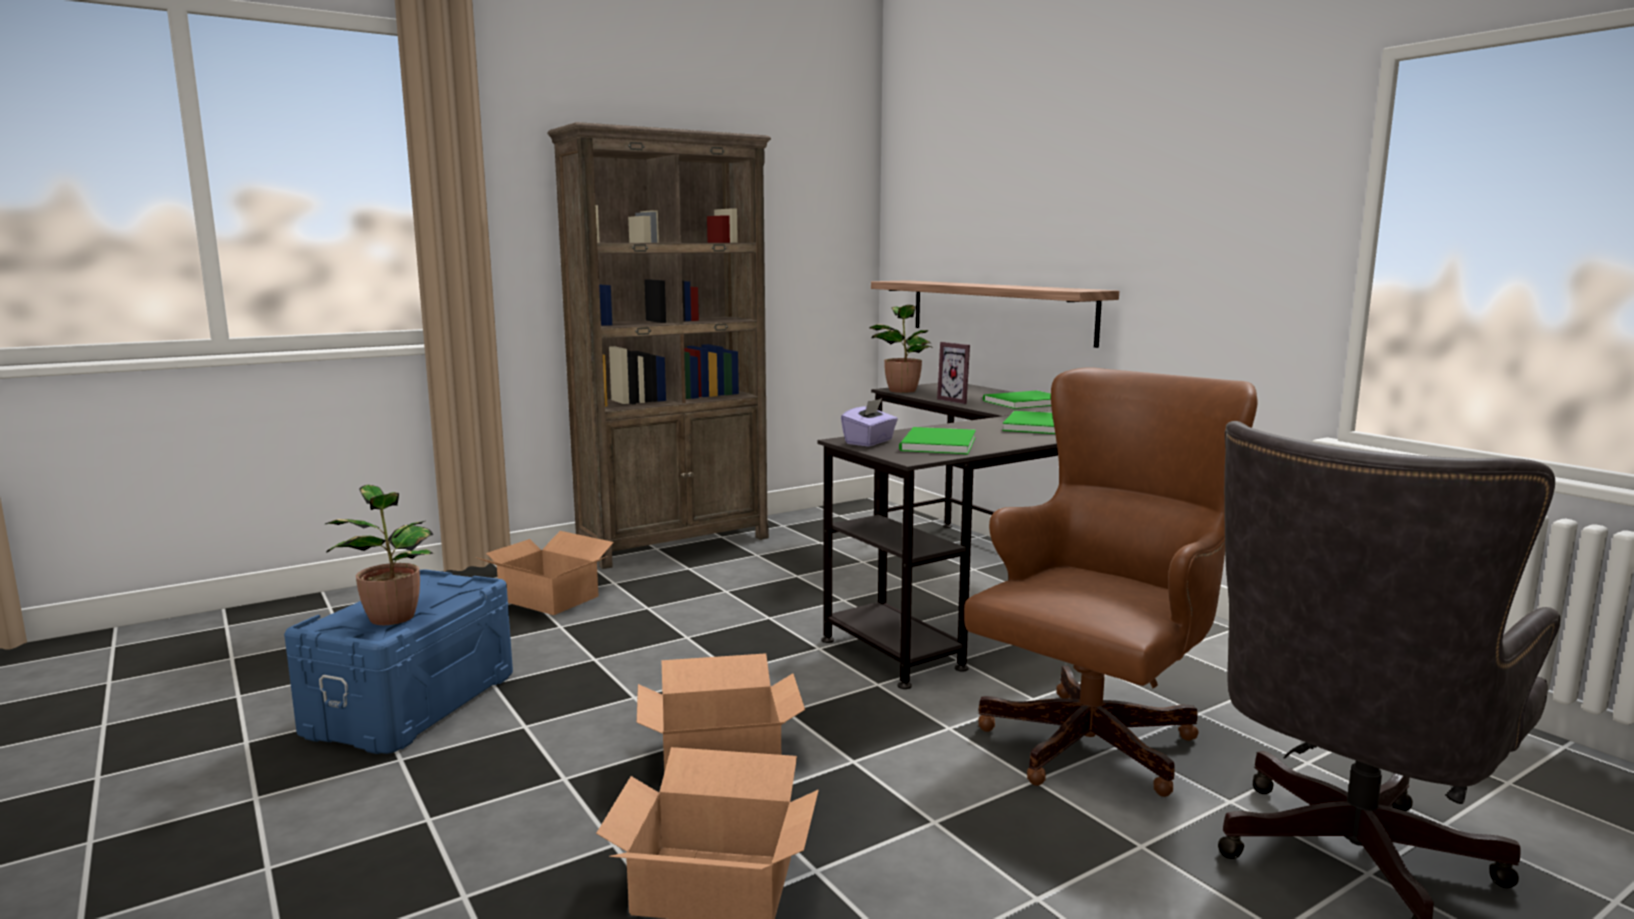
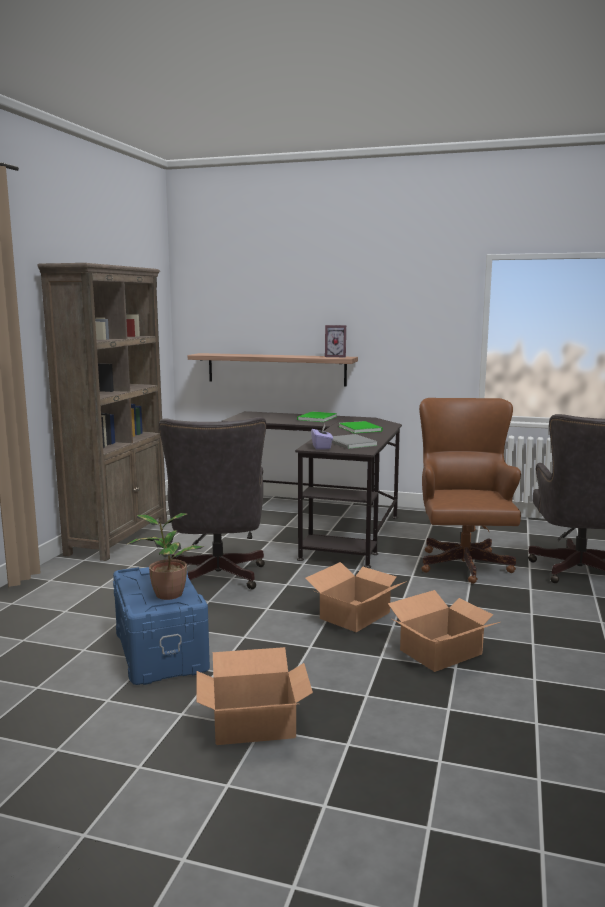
camera: 40 degrees left, 0 degrees up
(549, 599) = (111, 583): cardboard box -> cardboard box (254, 724)
(669, 632) = (218, 578): none -> grey office chair
(901, 390) = (239, 419): potted plant -> none
(935, 444) = (351, 443): green book -> grey book
(958, 400) = (285, 421): picture frame -> picture frame (336, 356)

